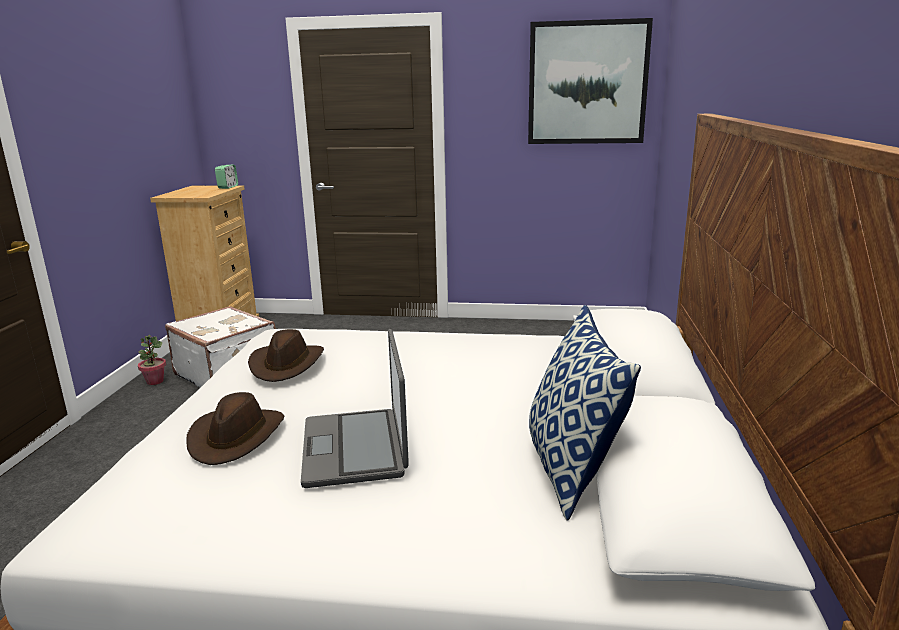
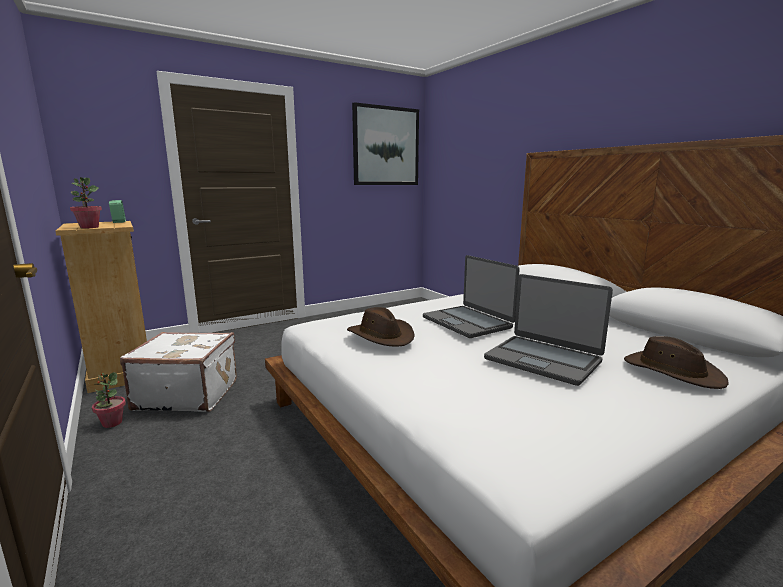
camera: 40 degrees left, 5 degrees down
(180, 195) = (89, 227): none -> potted plant
(237, 437) = (461, 381): brown hat -> brown hat (672, 371)
(405, 376) = (467, 322): none -> laptop
(572, 470) = (639, 336): pillow -> none

